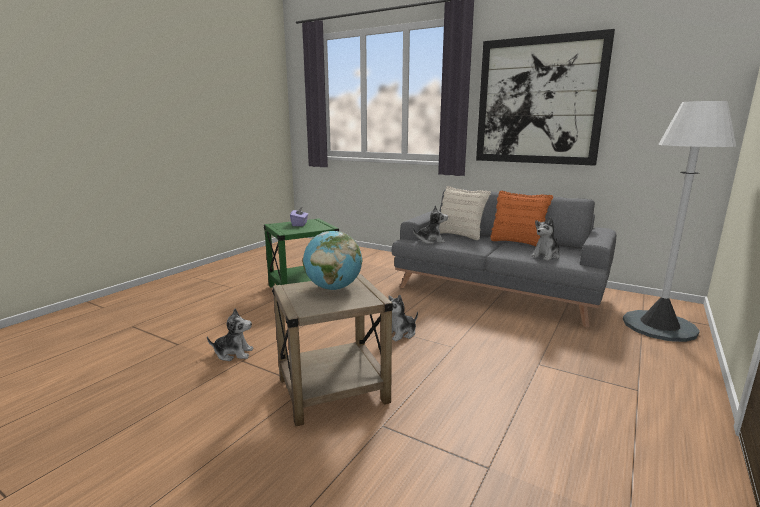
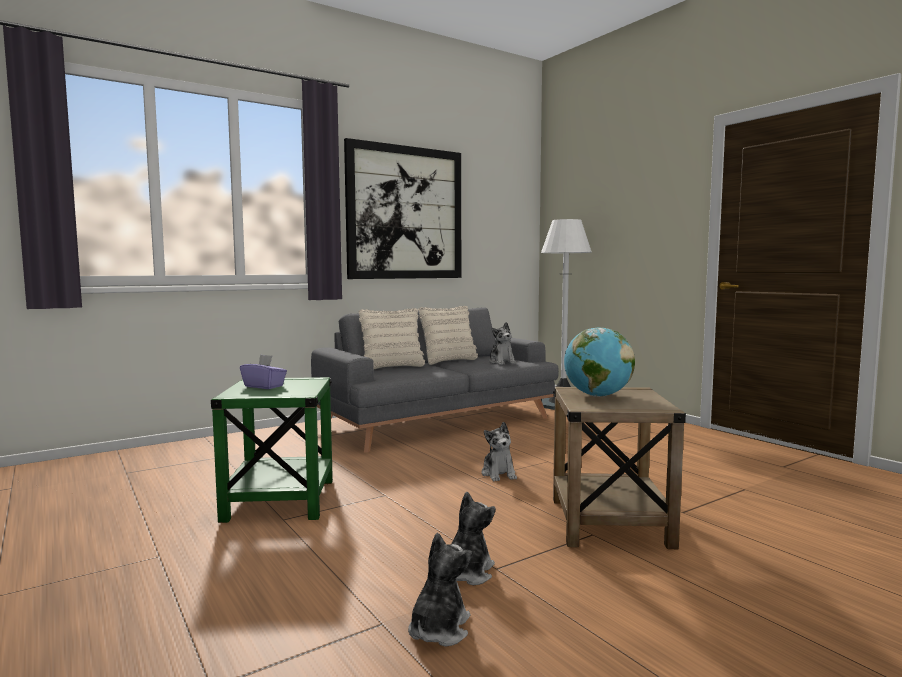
camera: 65 degrees left, 10 degrees down
(430, 241) = (393, 376): plush toy -> plush toy (438, 629)
(518, 242) = (448, 361): orange pillow -> beige pillow

